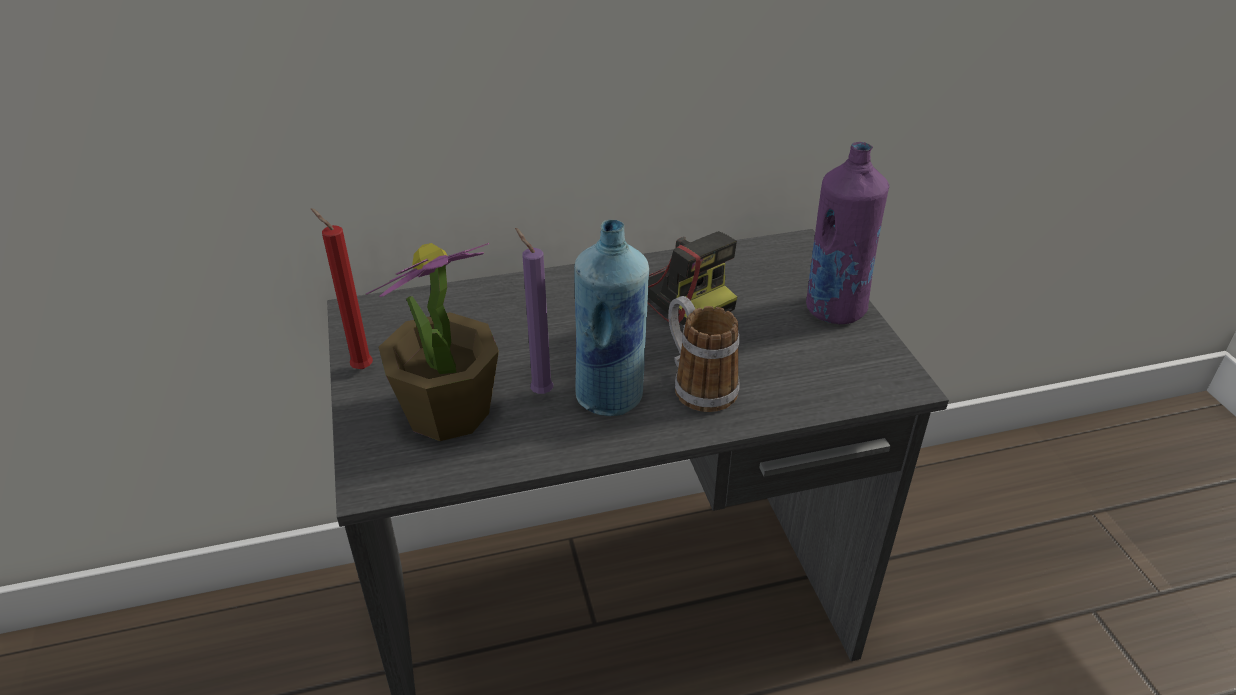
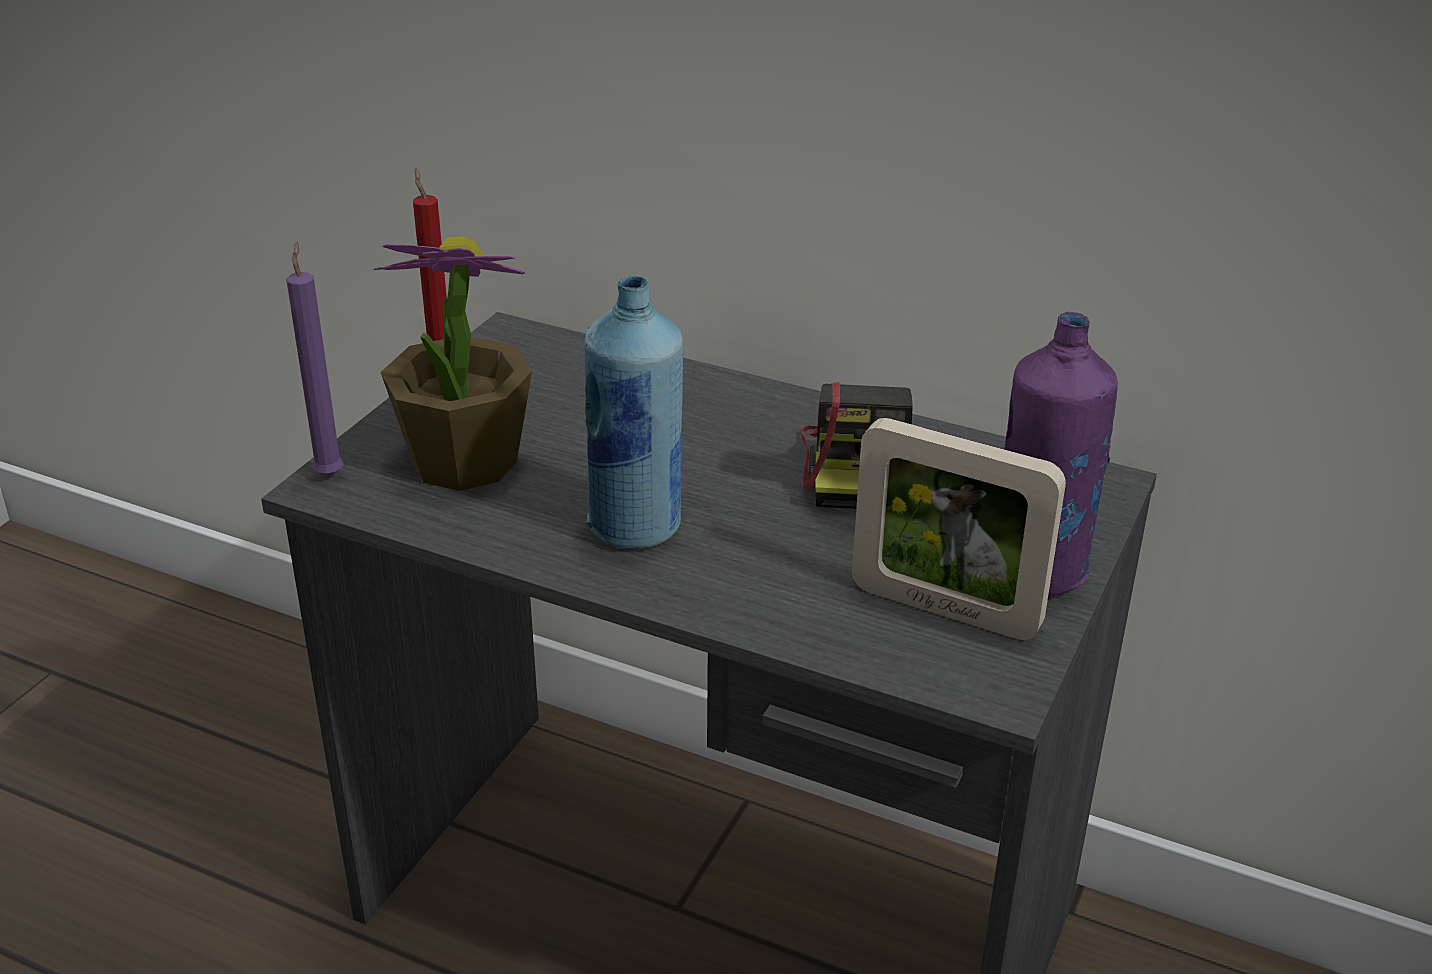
camera: 40 degrees right, 5 degrees down
(539, 391) = (573, 487): purple candle -> purple candle (330, 473)
(697, 384) = (744, 563): mug -> none
(823, 354) = (944, 609): none -> picture frame

